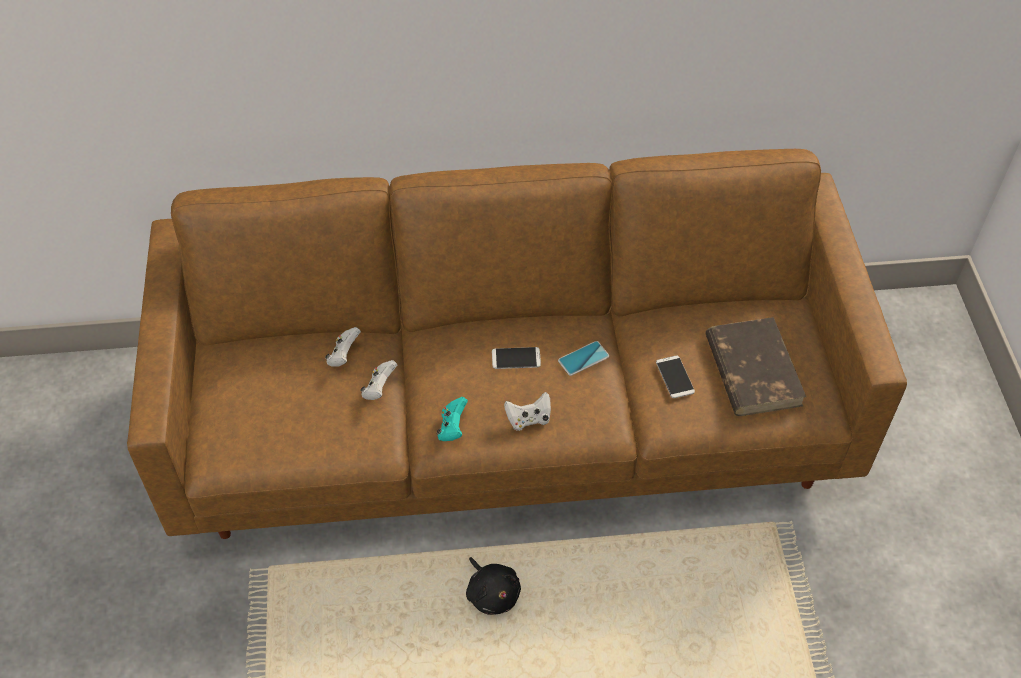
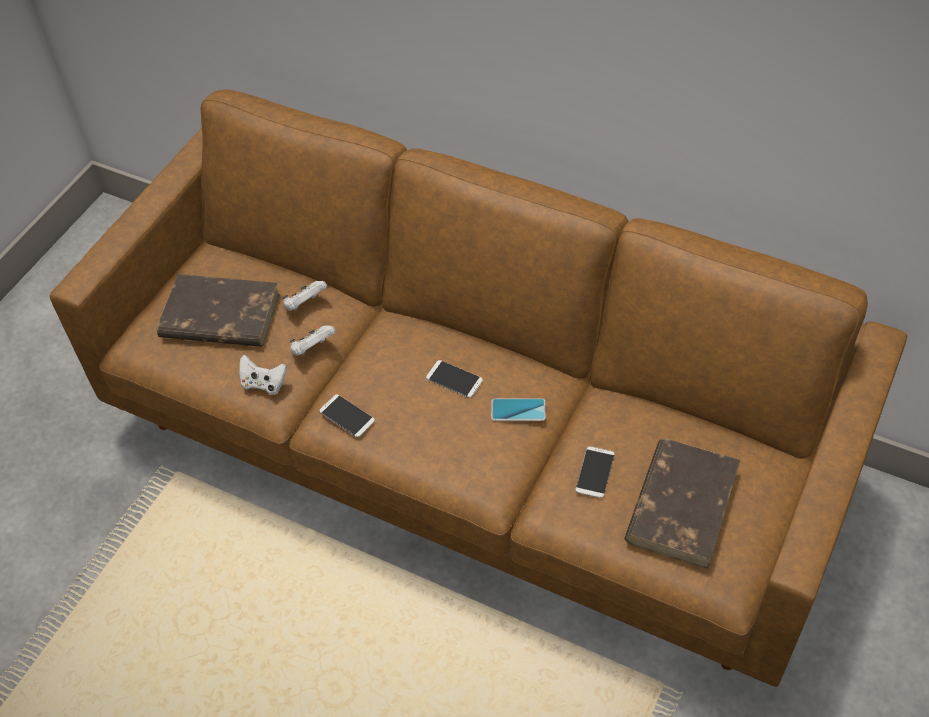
camera: 35 degrees right, 0 degrees up
(275, 400) = (219, 316): none -> brown book
(452, 428) = (347, 416): turquoise game controller -> phone
(492, 593) = (342, 599): black plush toy -> none
(528, 419) = (421, 443): white game controller -> white game controller (264, 384)

